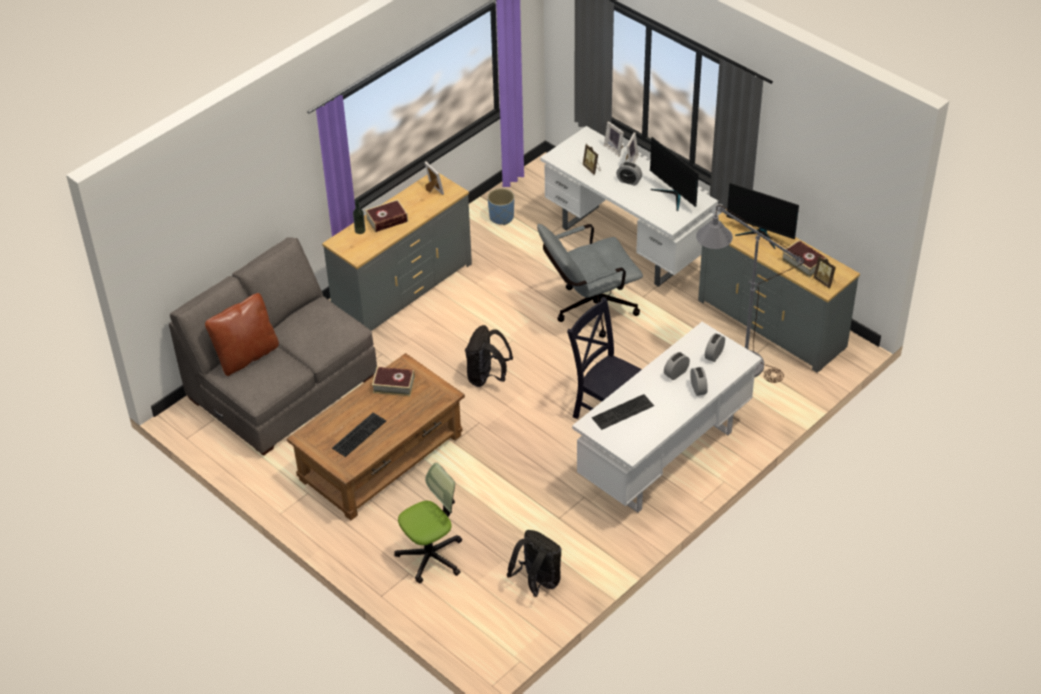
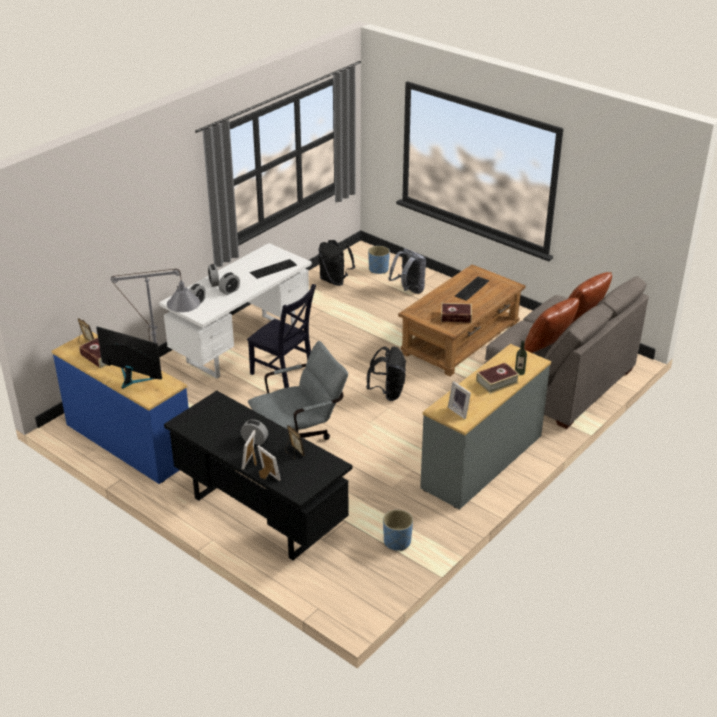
camera: 175 degrees right, 10 degrees down
(304, 316) = (548, 347): none -> brown pillow
(431, 556) = (408, 290): office chair -> grey backpack
(468, 606) = (378, 269): none -> blue planter
(626, 244) = (259, 515): white desk -> black desk
(674, 195) = (209, 427): monitor -> none
(772, 323) = (128, 443): grey dresser -> blue dresser

